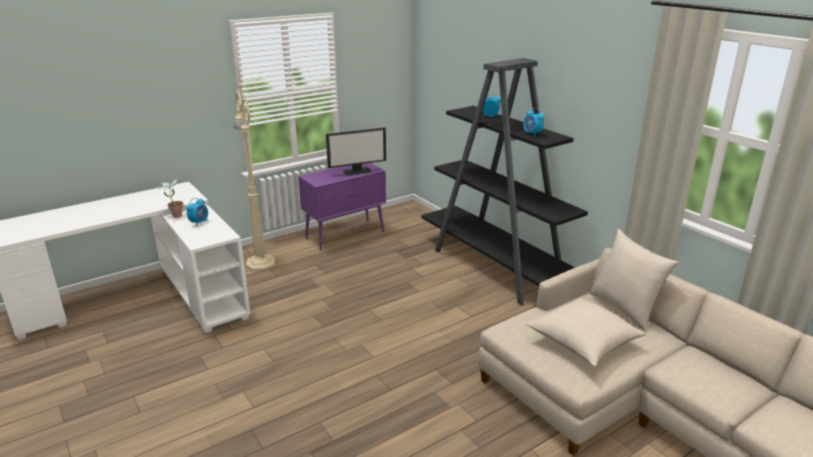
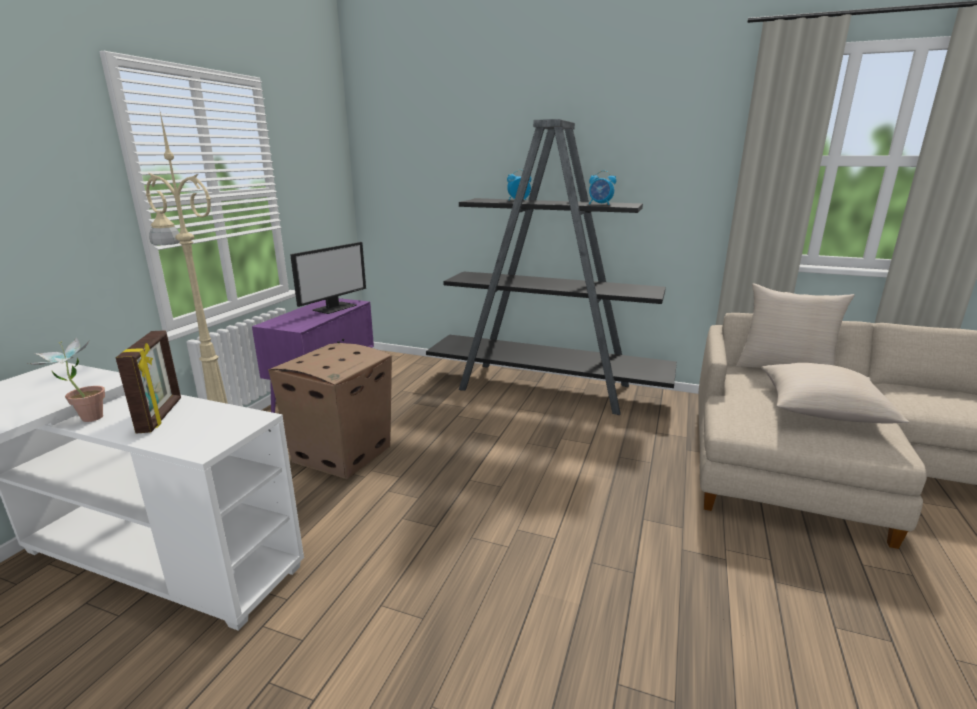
camera: 35 degrees left, 5 degrees down
(199, 222) = (161, 415): alarm clock -> picture frame
(322, 270) = (343, 453): none -> cardboard box

